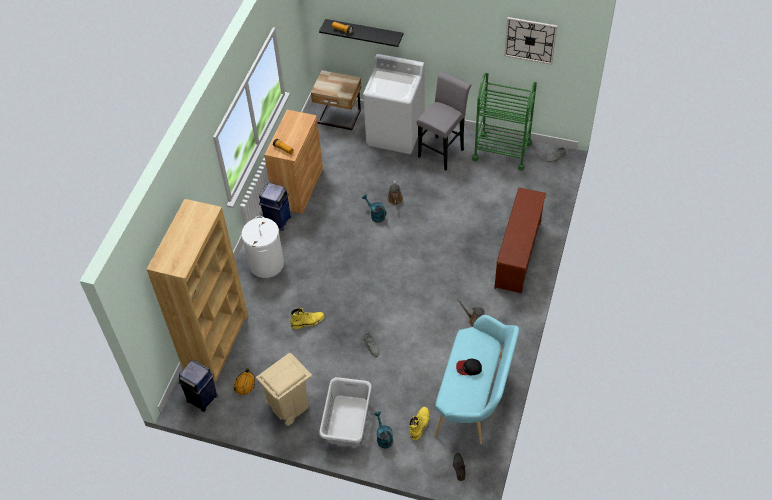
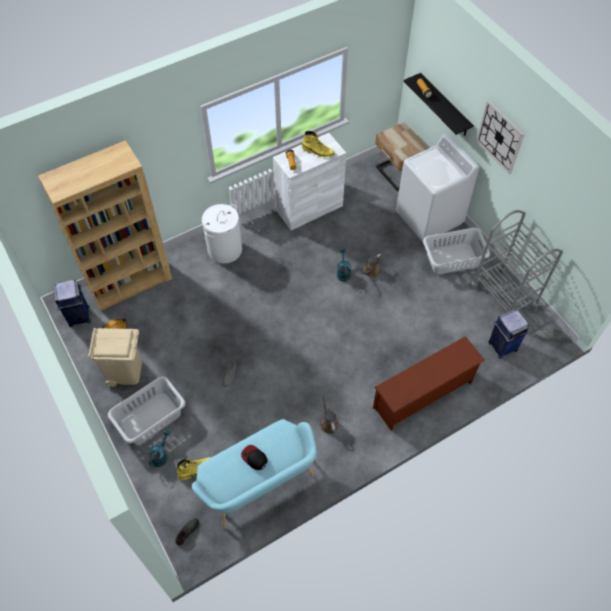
camera: 40 degrees right, 5 degrees up
(277, 221) = (267, 223): blue trash can -> blue trash can (502, 346)
(298, 187) = (309, 208): brown cabinet -> white cabinet
(308, 321) = (206, 317): yellow boot -> yellow boot (318, 151)
(443, 151) = (453, 259): grey stool -> grey laundry basket
(501, 151) = (503, 296): green cart -> grey cart
(530, 40) = (575, 204): wall clock -> wall clock (500, 137)

